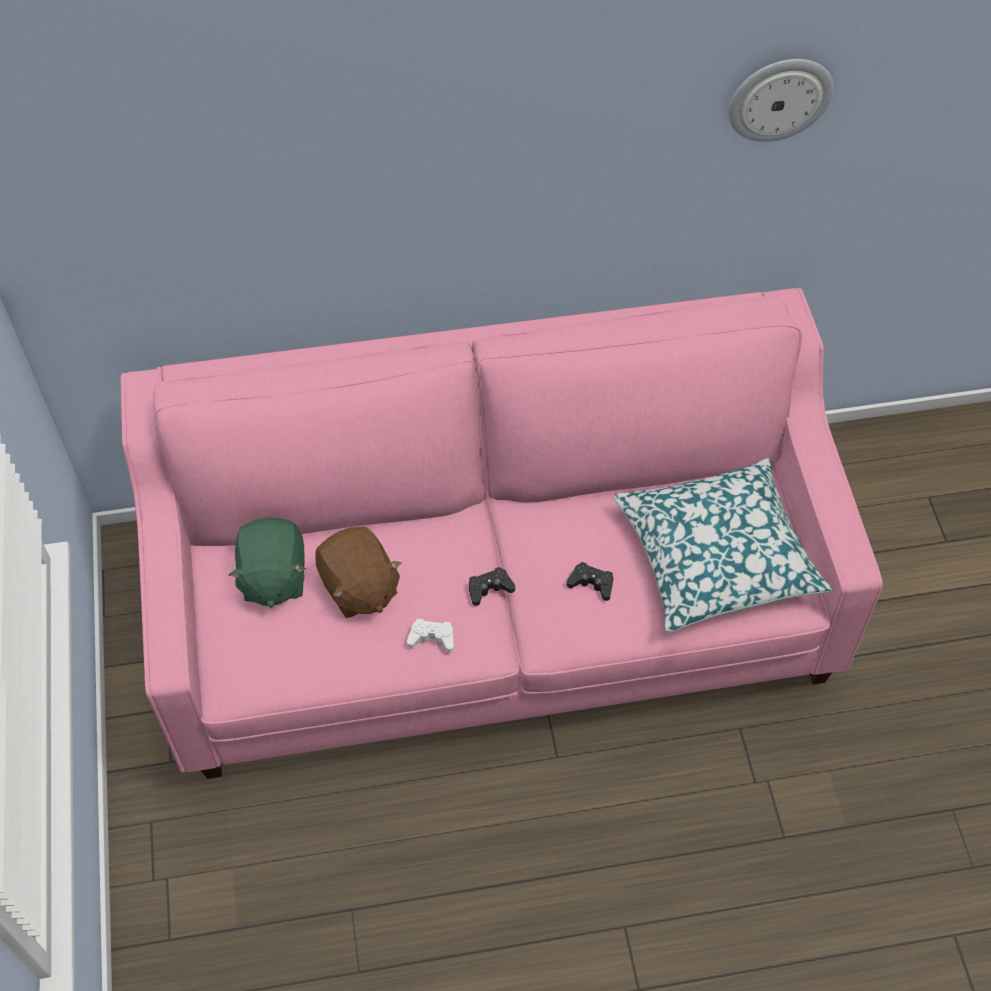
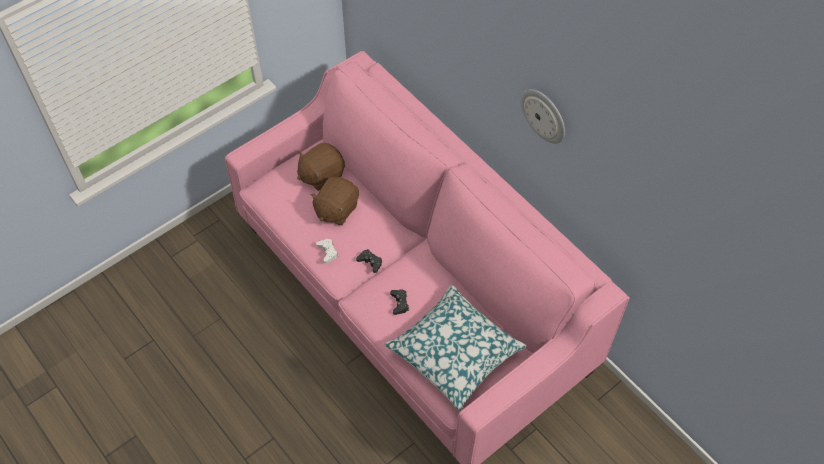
camera: 60 degrees right, 0 degrees up
(273, 577) = (321, 175): green plush toy -> brown plush toy
(779, 98) = (640, 178): wall clock -> wall clock (544, 115)

